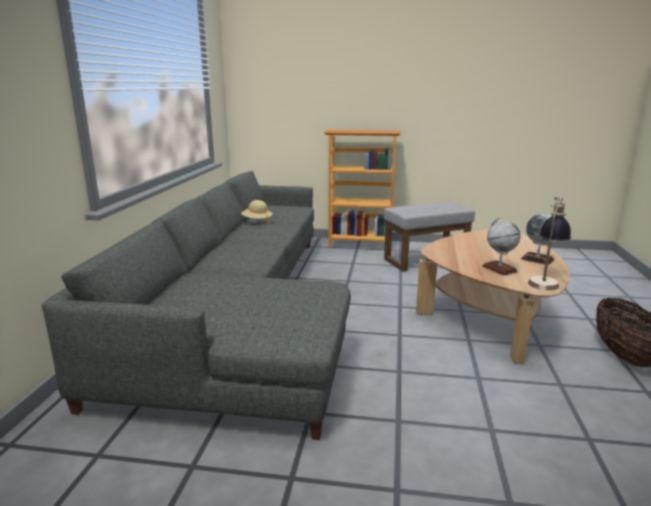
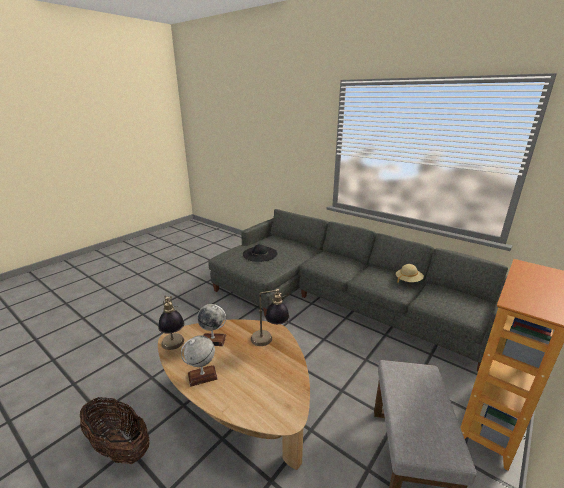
camera: 120 degrees right, 5 degrees up
(262, 301) = (260, 254): none -> black hat
(452, 249) = (269, 342): none -> table lamp

